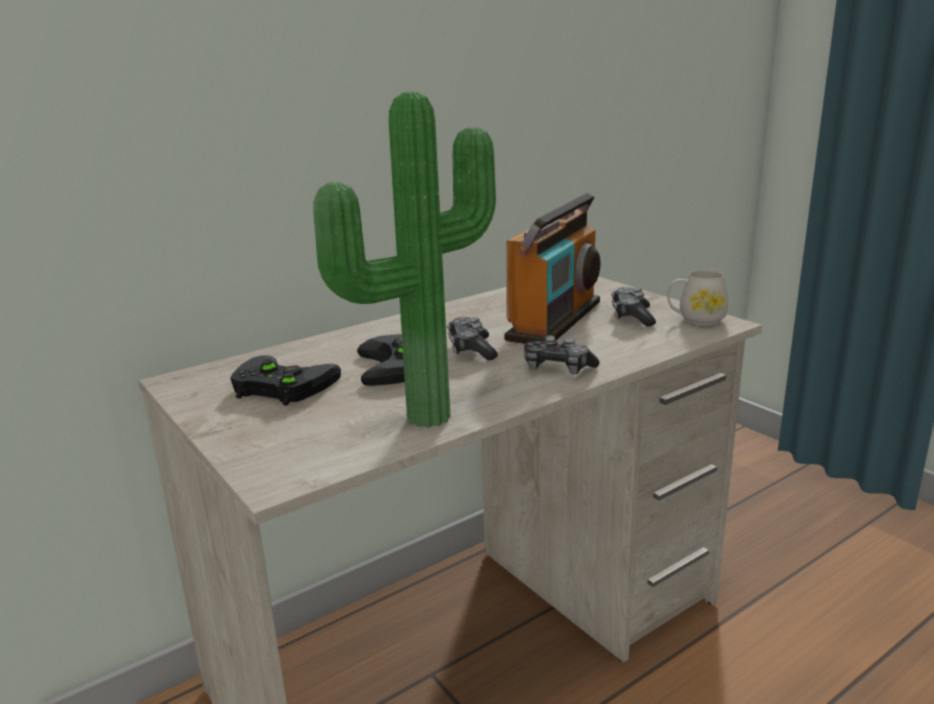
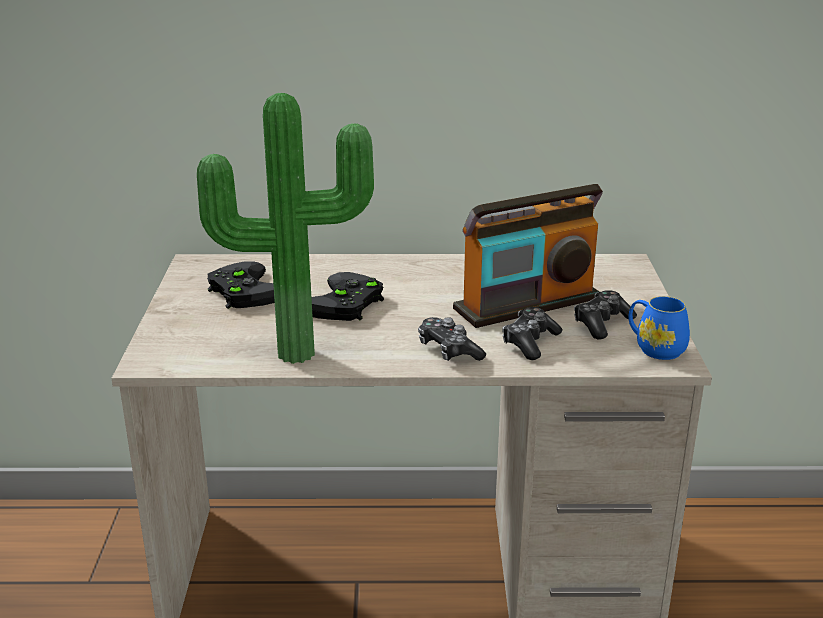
camera: 35 degrees right, 5 degrees up
(471, 349) = (415, 308): game controller -> game controller (530, 342)
(695, 320) = (654, 348): white mug -> blue mug

